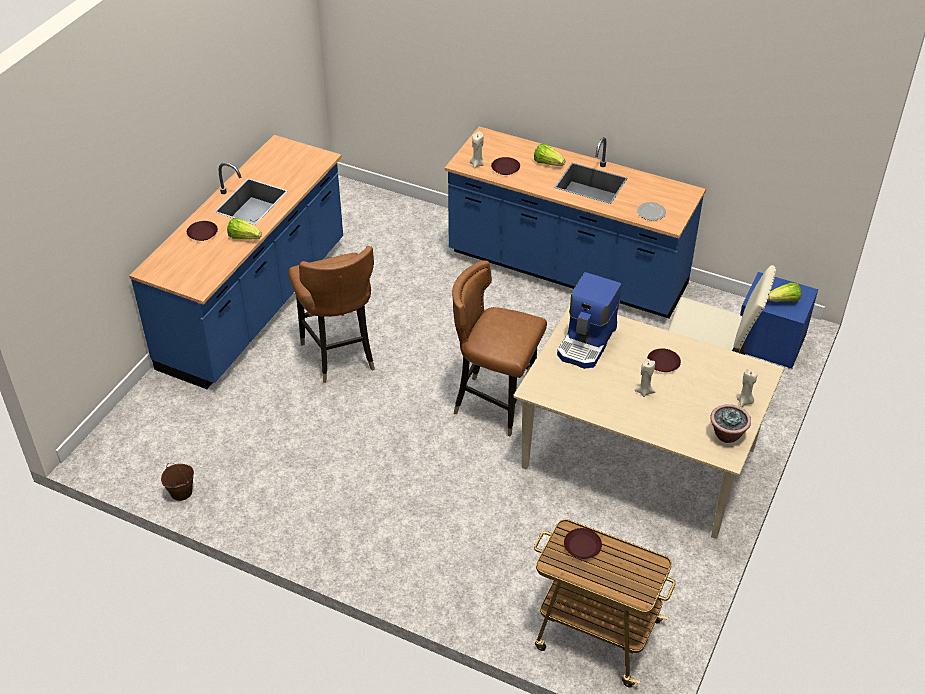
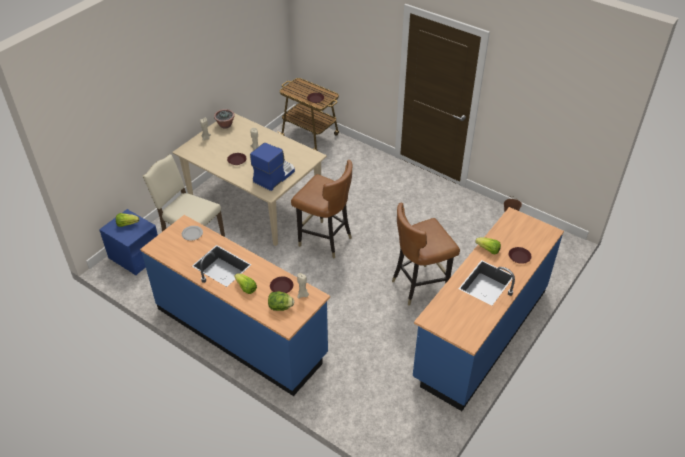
camera: 170 degrees left, 0 degrees up
(339, 354) = (419, 285): brown chair -> brown chair turned 105 degrees counterclockwise
(499, 150) = (280, 307): none -> lettuce

